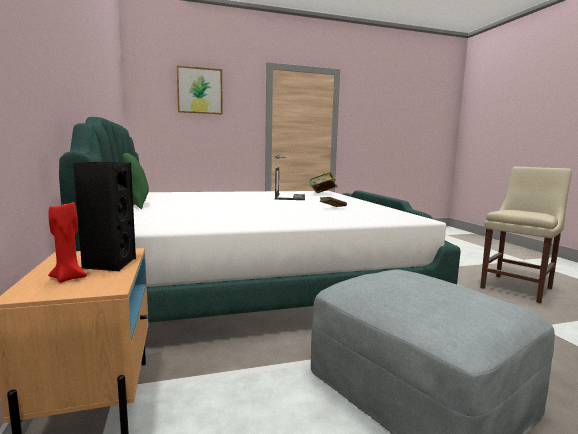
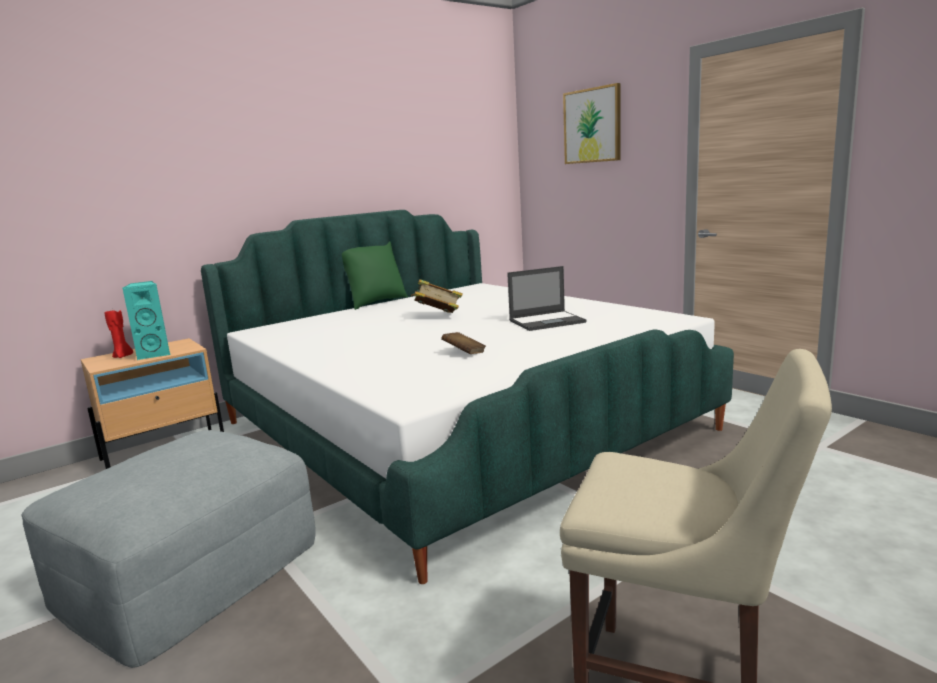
camera: 70 degrees right, 5 degrees up
(109, 264) = (155, 354): black speaker -> turquoise speaker
(323, 194) = (637, 324): book -> book (437, 316)

